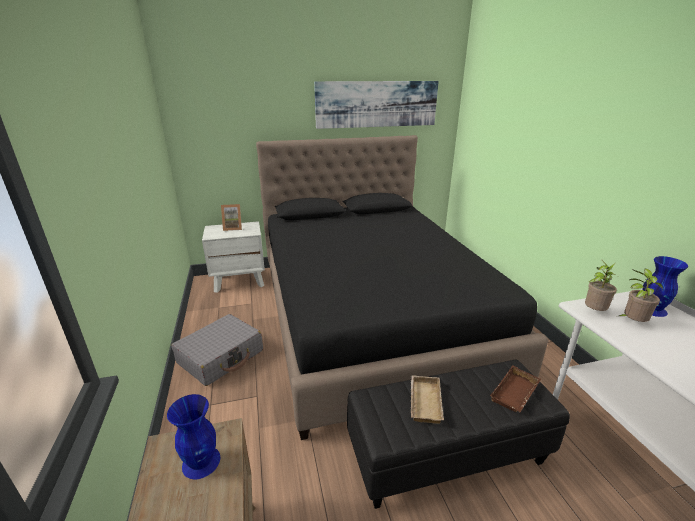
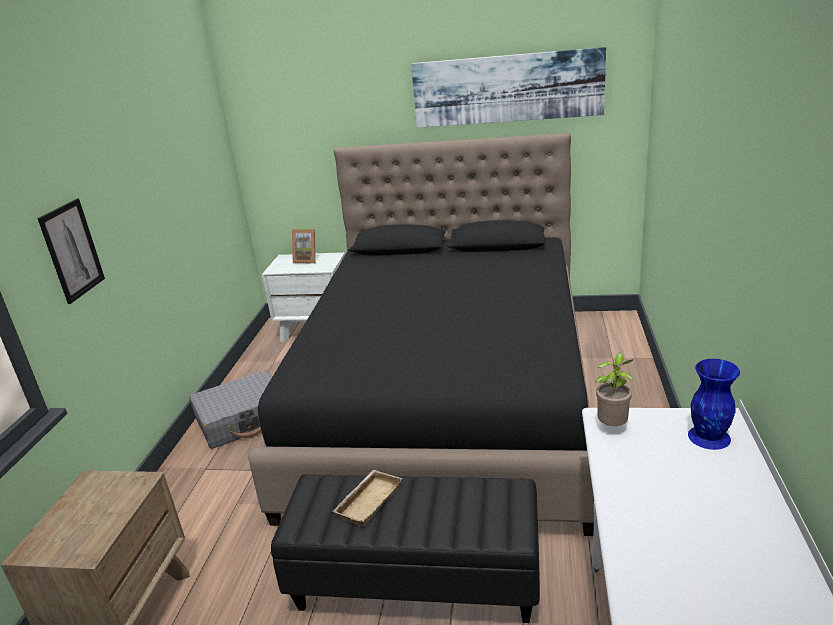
camera: 25 degrees right, 0 degrees up
(96, 212) = (72, 250): none -> picture
(201, 462) = (107, 500): blue vase -> none
(516, 394) = (484, 517): brown tray -> none
(631, 322) = (650, 449): potted plant -> none

